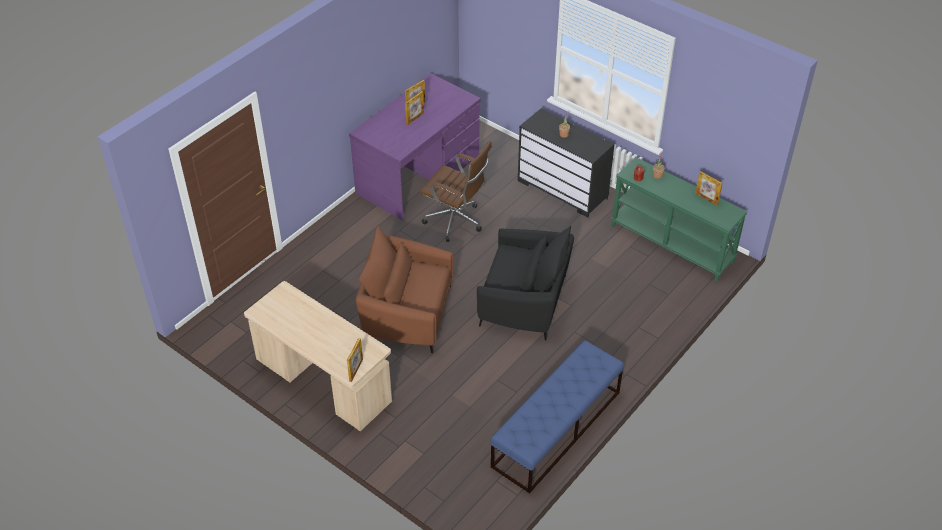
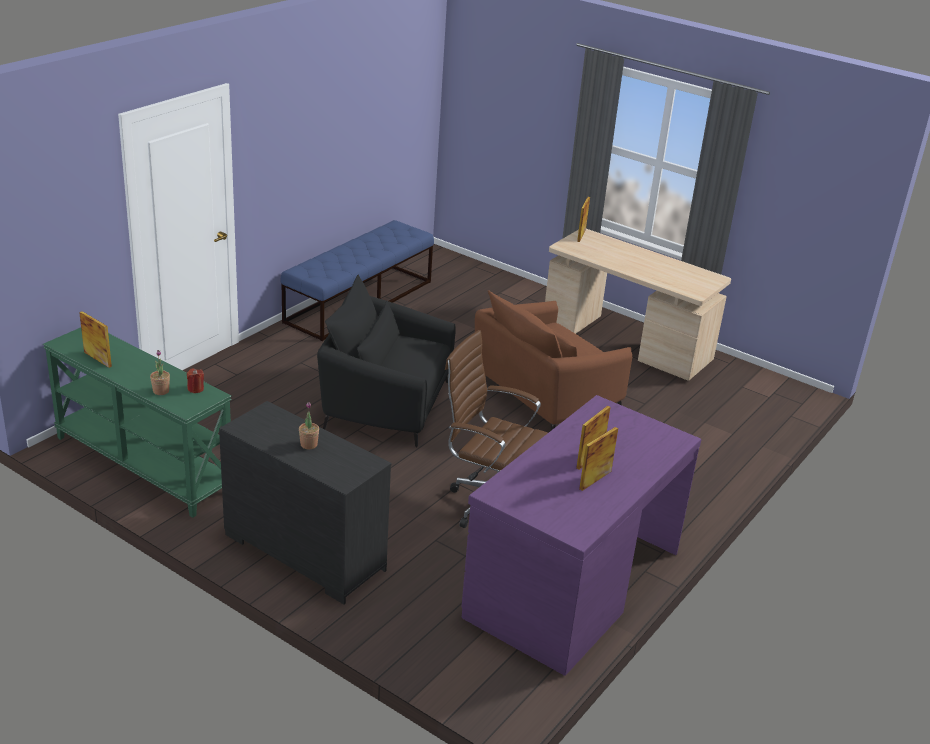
camera: 175 degrees right, 15 degrees down
(407, 313) = (544, 397): brown armchair -> brown armchair turned 135 degrees clockwise

